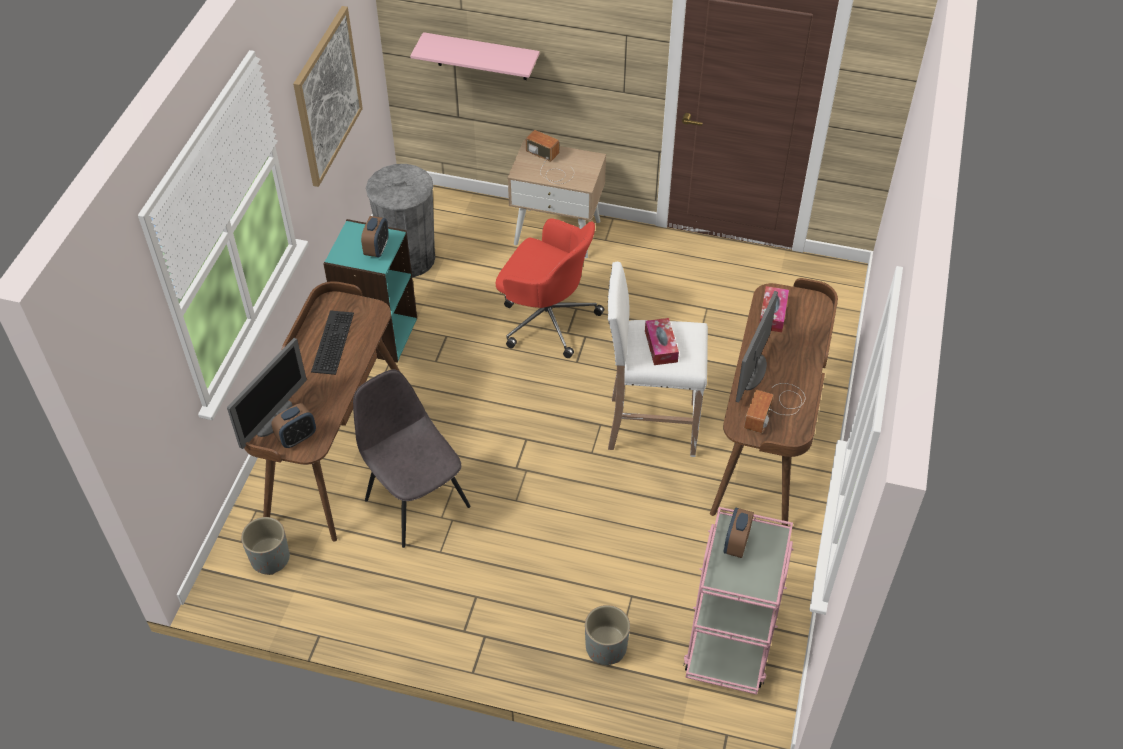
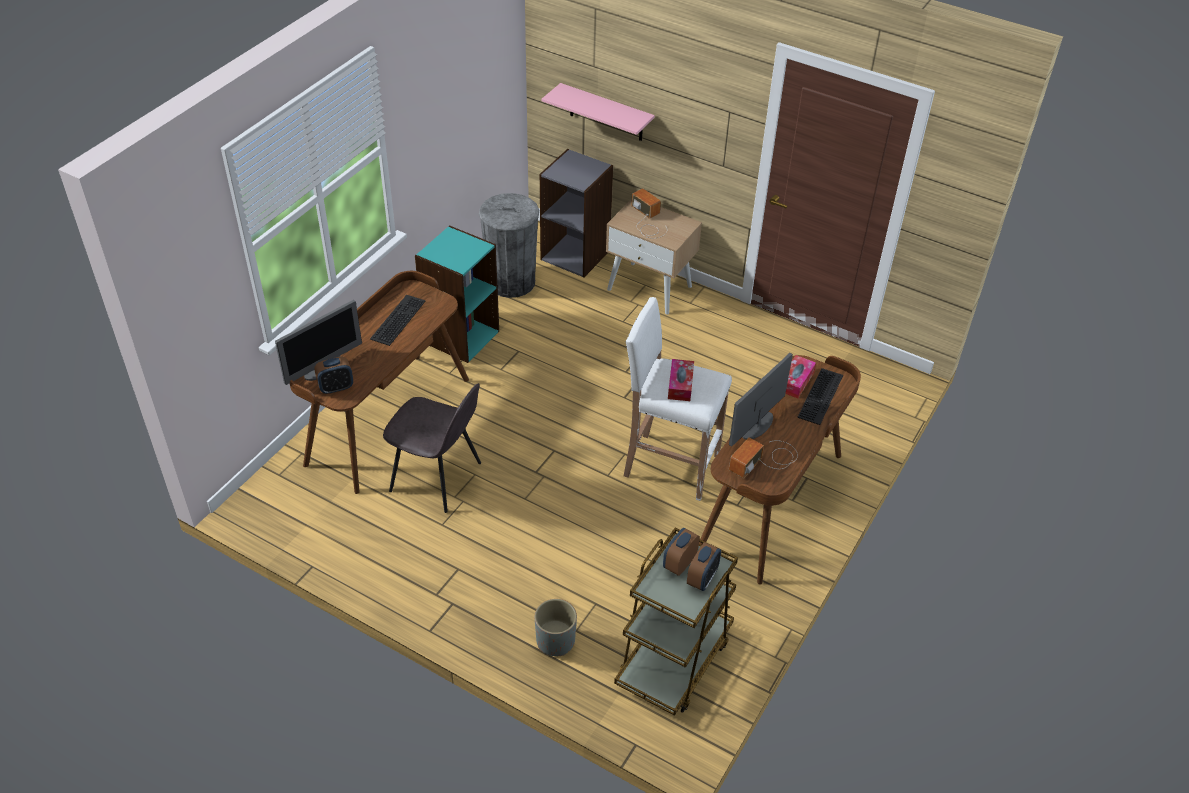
camera: 15 degrees right, 5 degrees down
(270, 558) = (297, 494): grey planter -> none
(327, 96) = (453, 114): picture -> none
(377, 249) = (464, 254): alarm clock -> alarm clock (702, 579)
(416, 501) = (438, 478): grey chair -> grey chair turned 135 degrees clockwise
(466, 212) = (575, 255): none -> grey bookcase
(546, 318) = (612, 355): red office chair -> none
(731, 635) = (673, 660): pink cart -> brown cart
(804, 325) = (821, 397): none -> keyboard

